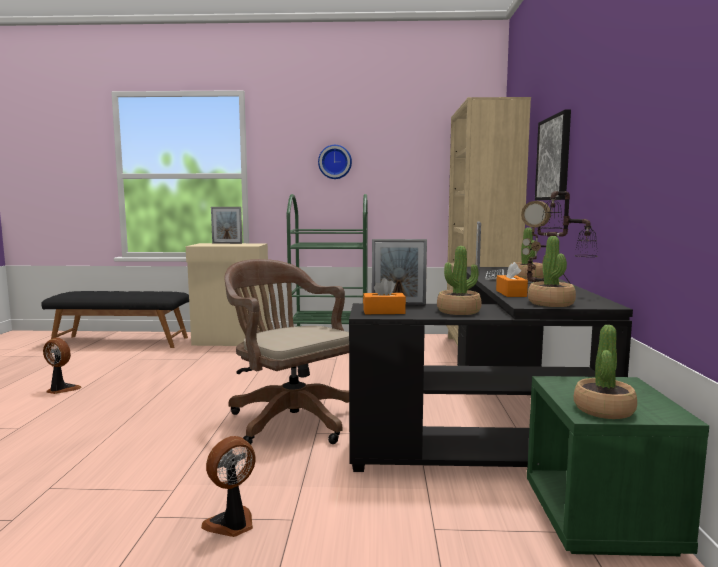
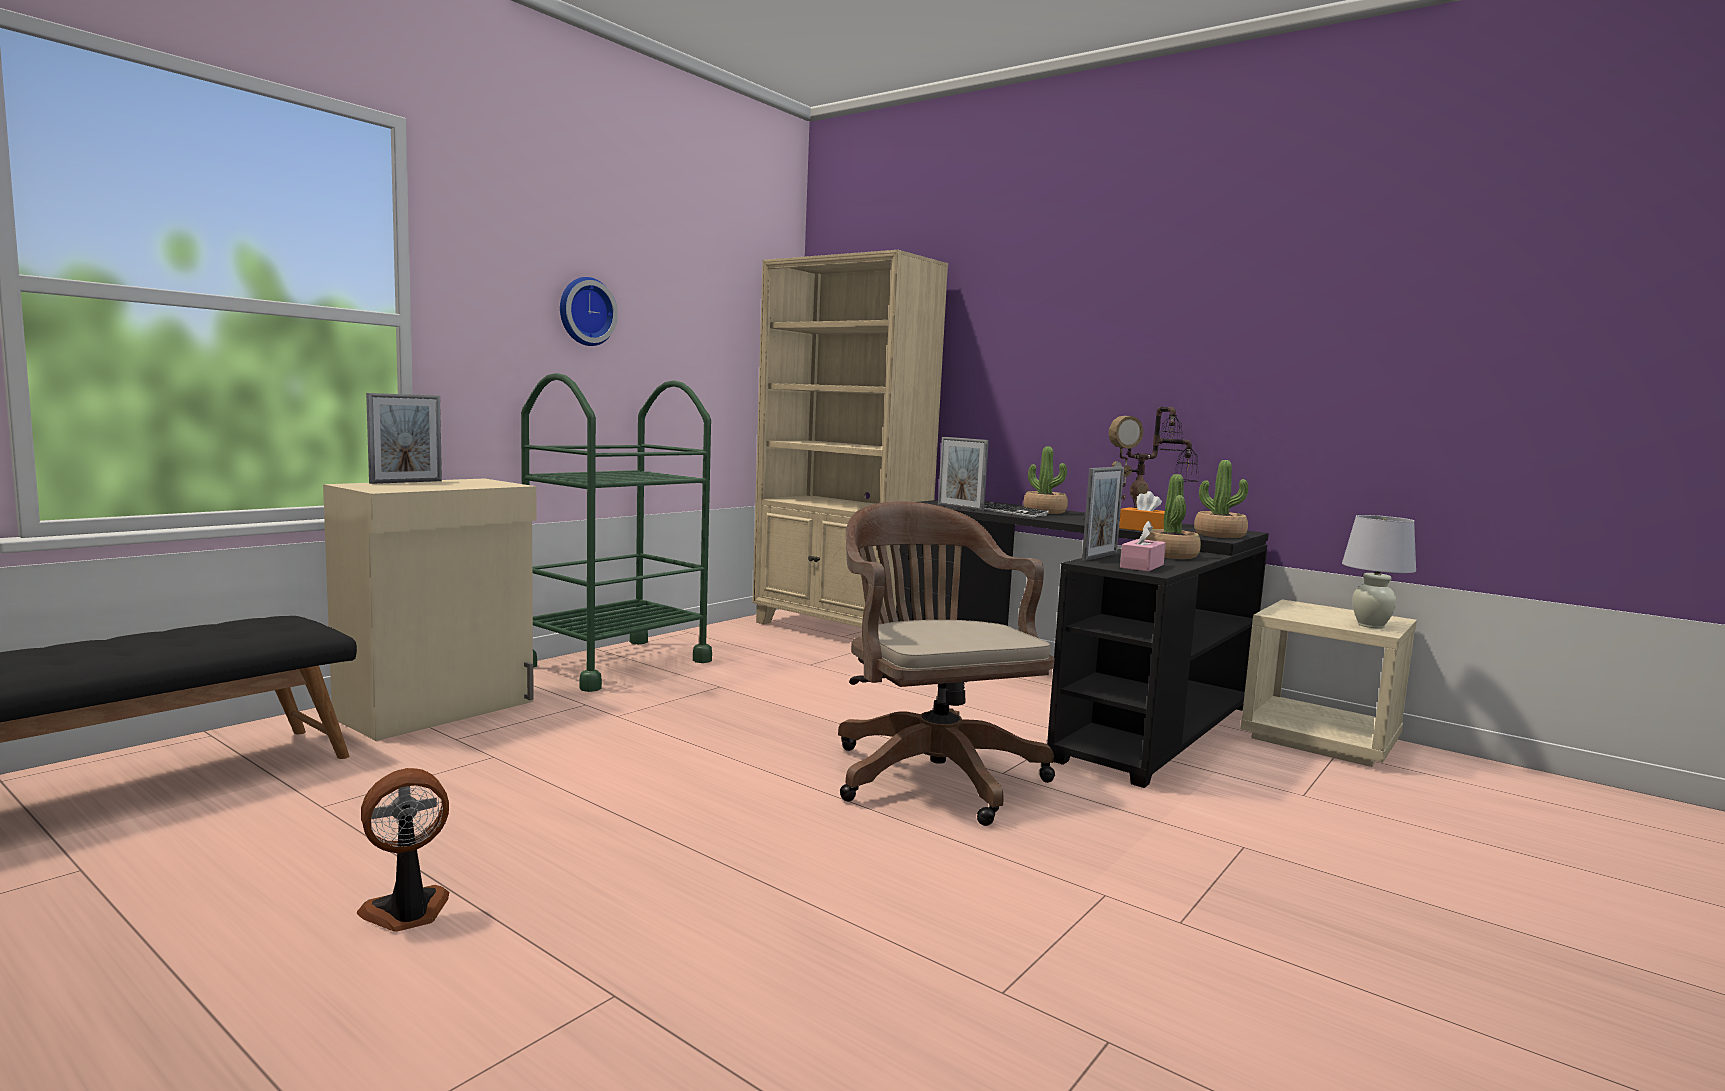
camera: 55 degrees left, 0 degrees up
(232, 524) = (1236, 880): fan -> none
(290, 418) = (931, 772): brown office chair -> brown office chair turned 75 degrees clockwise
(384, 312) = (1142, 566): orange tissue box -> pink tissue box
(554, 158) = (1025, 356): picture -> none
(601, 520) = (1321, 739): green nightstand -> beige nightstand
(604, 410) = (1370, 625): potted plant -> white table lamp

